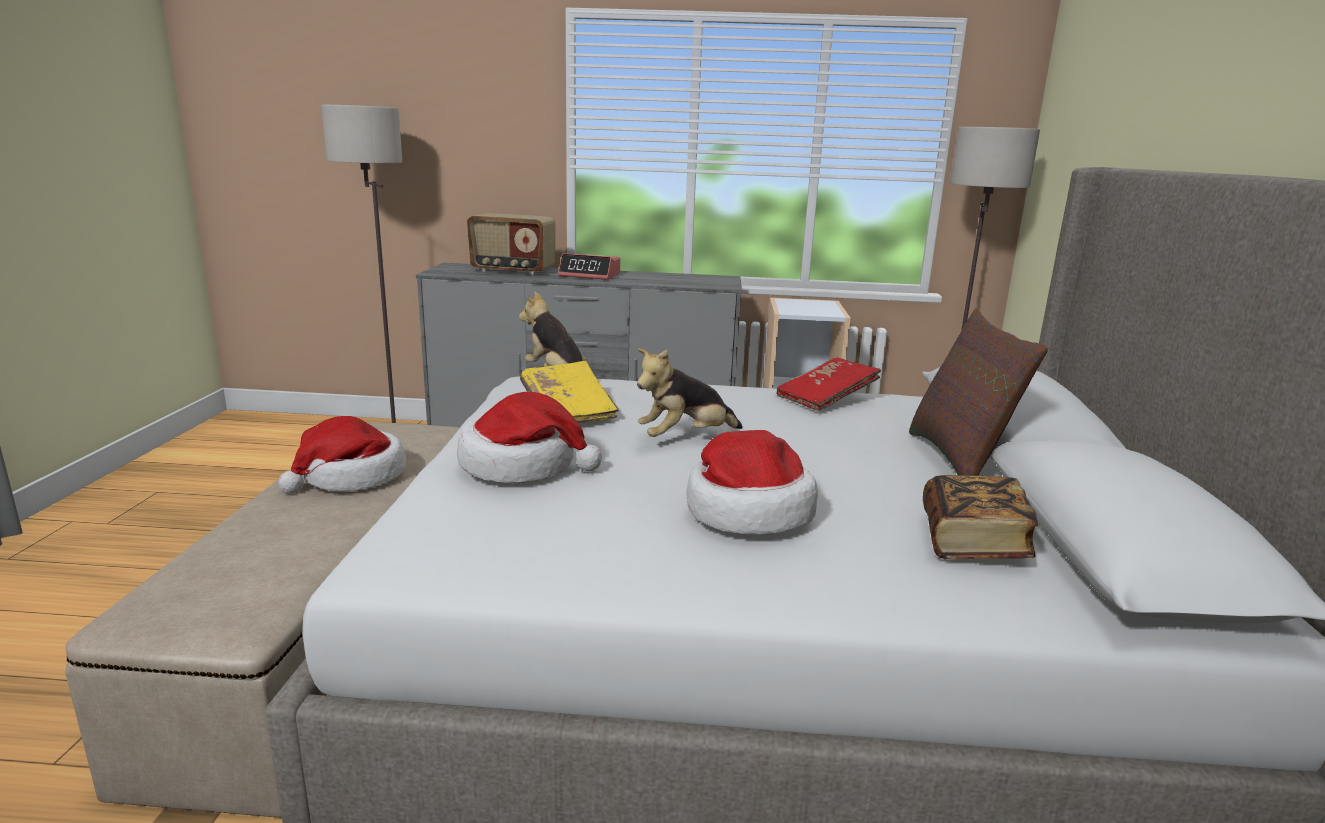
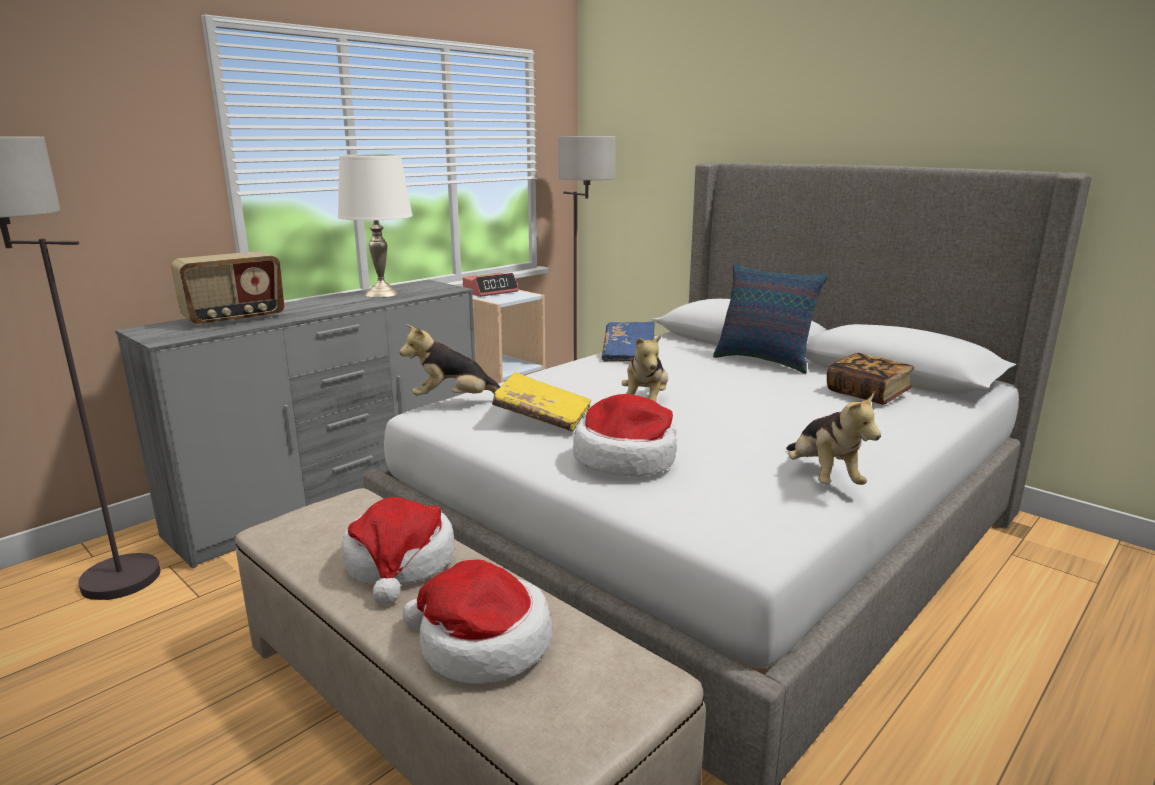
camera: 50 degrees left, 0 degrees up
(590, 275) = (322, 305): alarm clock -> alarm clock (490, 292)
(607, 566) = (822, 477): none -> plush toy
(660, 277) = (382, 293): none -> white table lamp
(747, 511) = (782, 423): hat -> hat (481, 644)
(826, 399) = (629, 353): red book -> blue book
(957, 460) = (764, 362): brown pillow -> blue pillow

